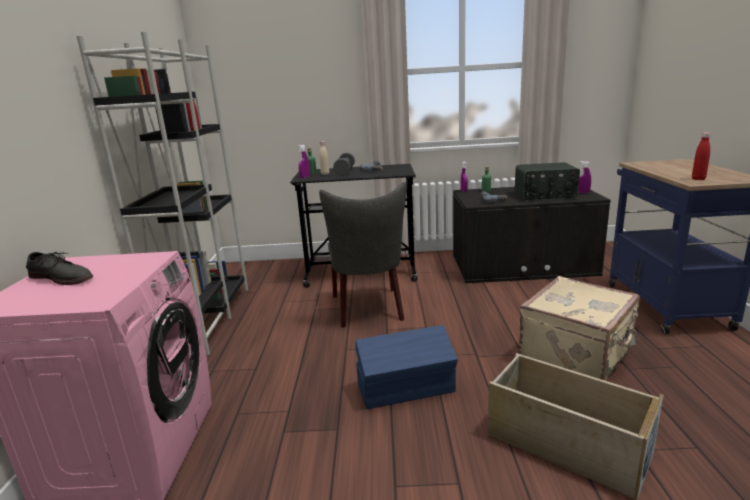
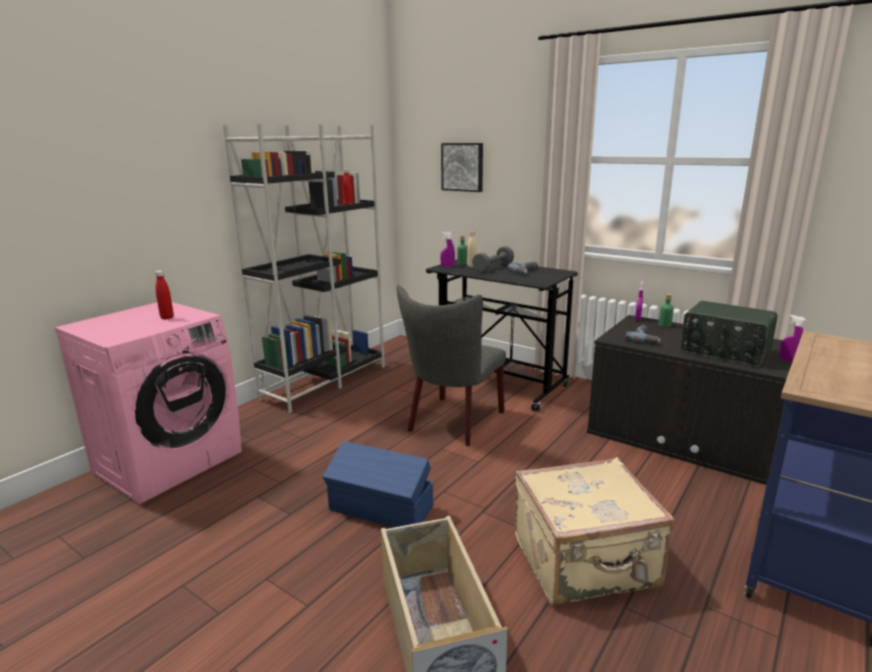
camera: 35 degrees right, 0 degrees up
(62, 278) = (136, 316): grey shoe -> none
(277, 88) = (463, 167): none -> picture
(698, 179) = (831, 386): red bottle -> red bottle (167, 317)

